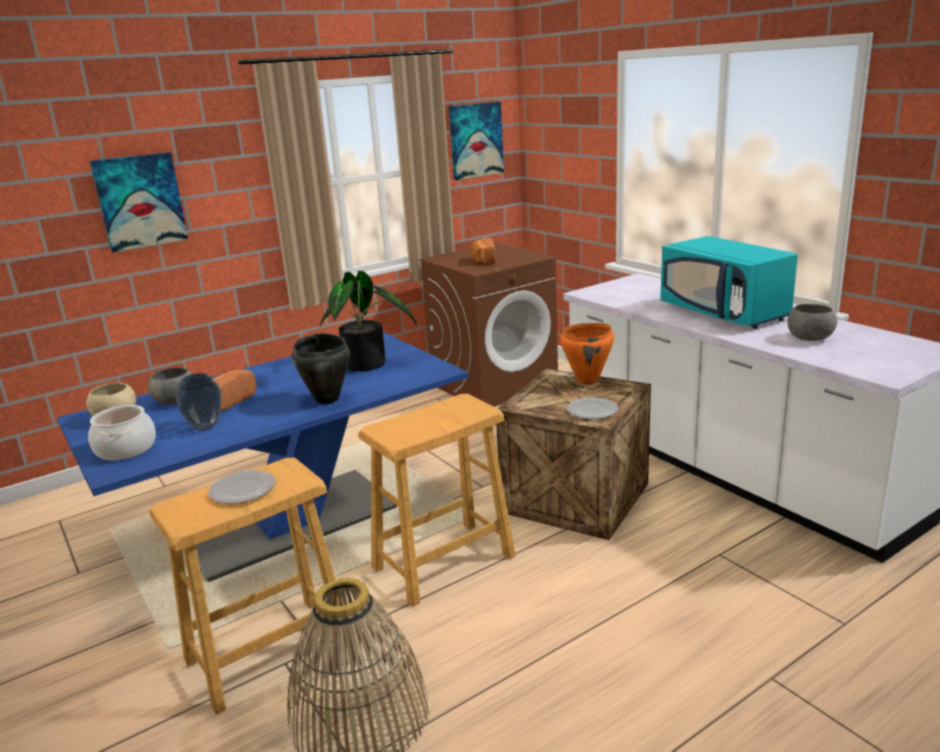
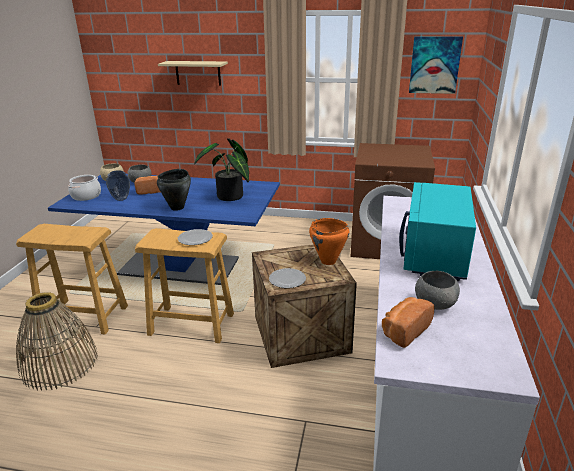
camera: 45 degrees right, 5 degrees up
(140, 201) = (198, 73): picture -> beige shelf
(242, 490) = (67, 233): plate -> plate (194, 239)
(483, 261) = (386, 156): bread -> bread (404, 330)

